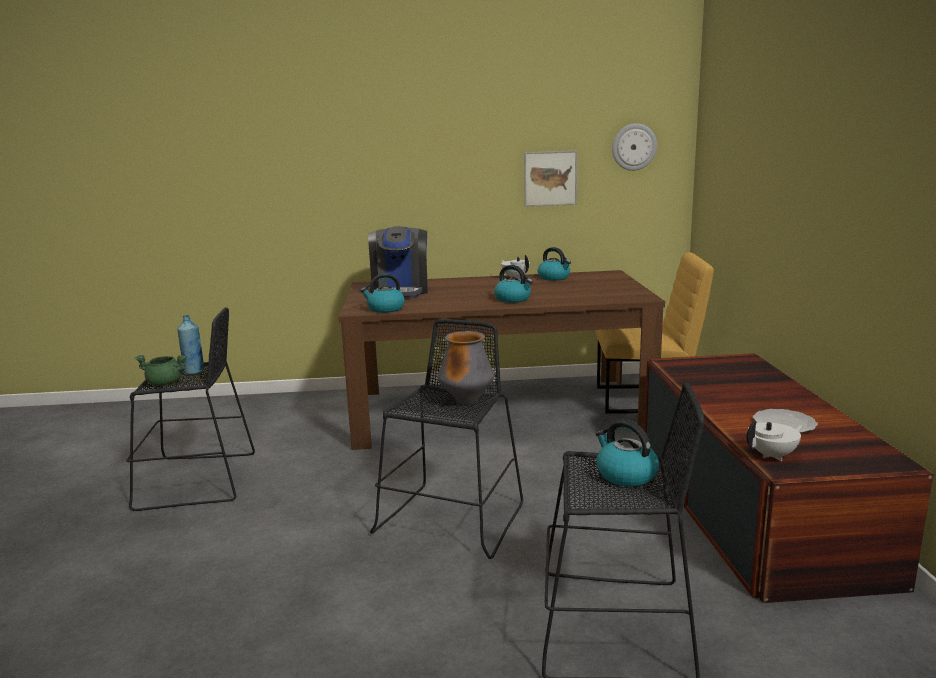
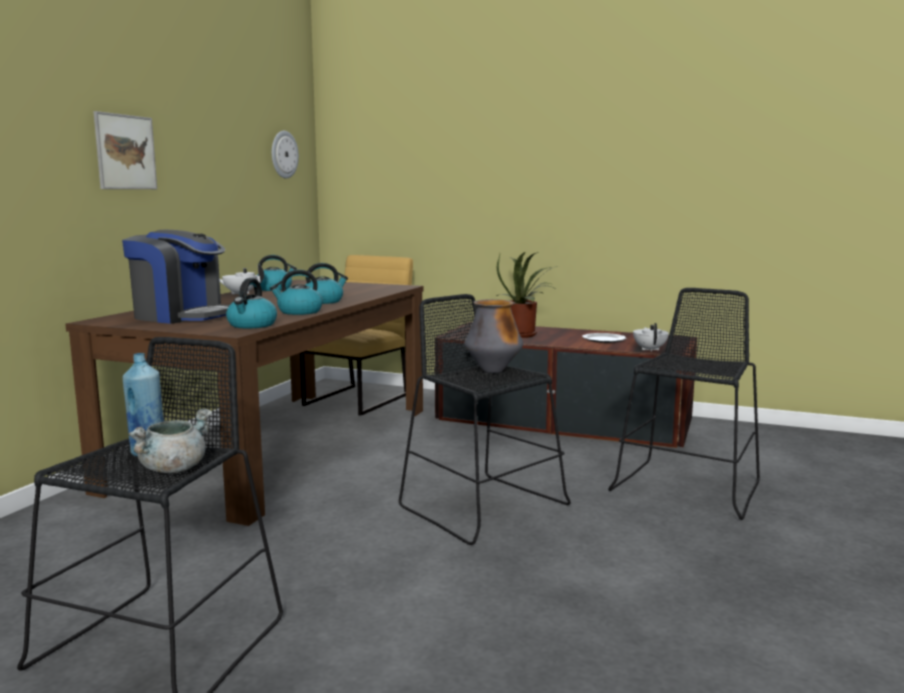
camera: 65 degrees left, 5 degrees down
(165, 383) = (173, 469): green cooking pot -> grey cooking pot
(550, 178) = (230, 182): picture -> picture (125, 152)
(625, 475) = (689, 362): kettle -> kettle (299, 312)
(731, 386) = (524, 335): none -> potted plant

